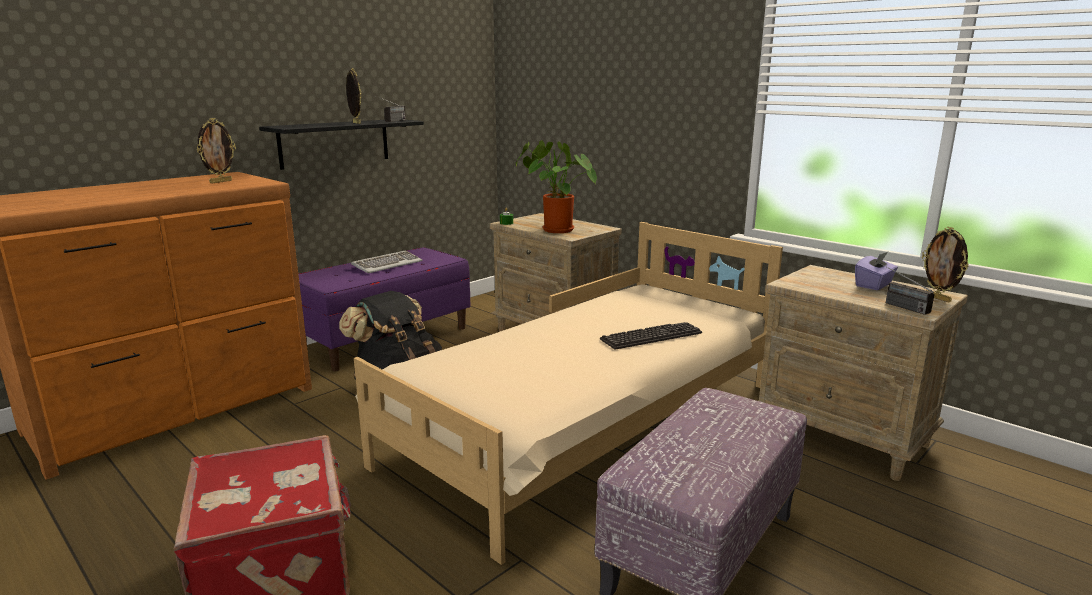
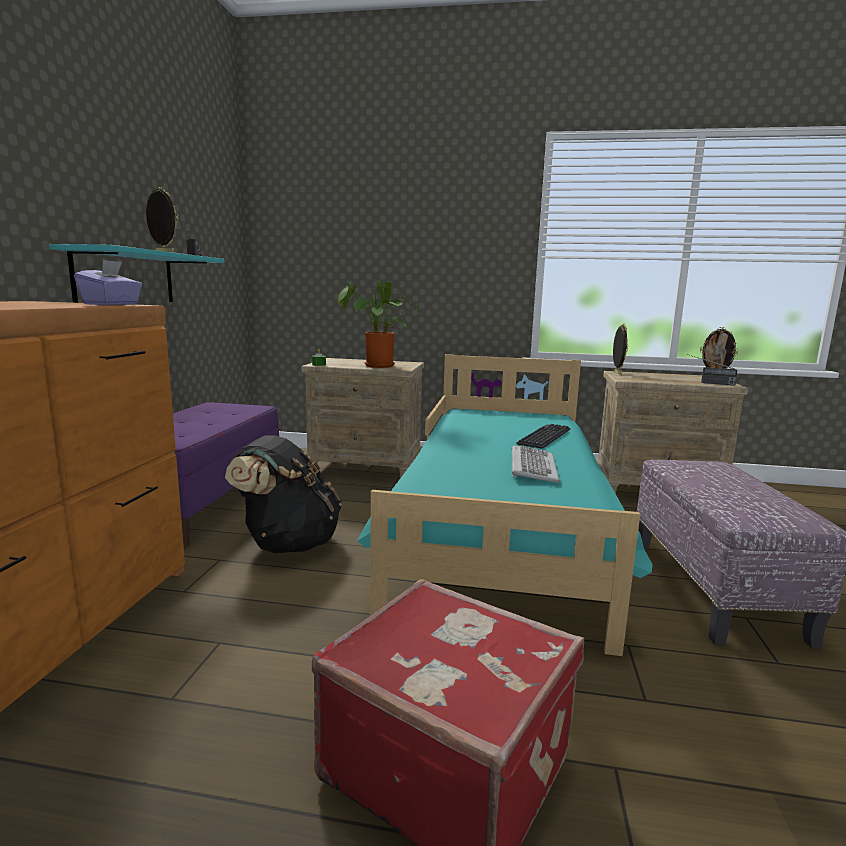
camera: 35 degrees left, 5 degrees down
(220, 182) = (56, 303): picture frame -> picture frame (617, 373)
(335, 143) = (126, 277): black shelf -> turquoise shelf
(387, 265) = (199, 418): keyboard -> keyboard (532, 467)
(588, 425) = (502, 529): beige bed -> turquoise bed
(874, 285) = (668, 376): purple tissue box -> purple tissue box (112, 304)

